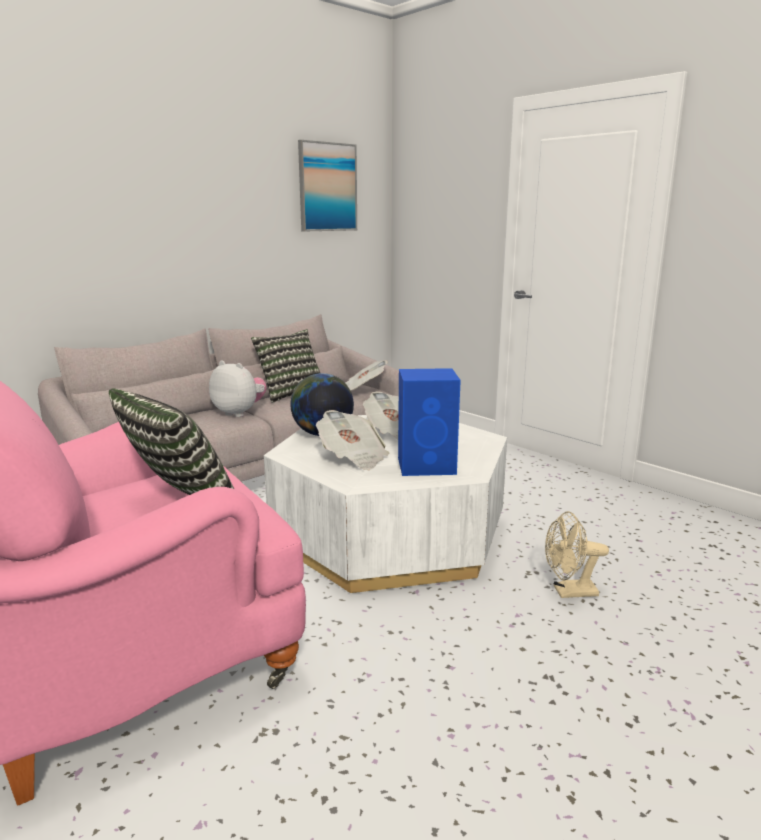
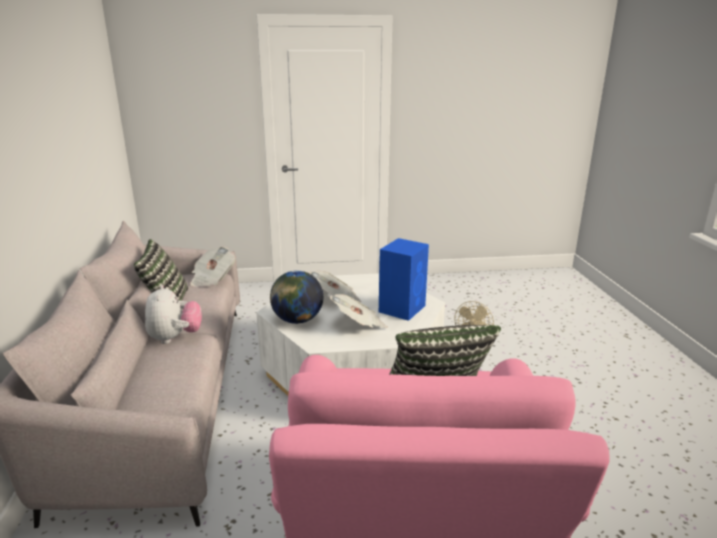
camera: 55 degrees left, 5 degrees up
(239, 413) = (175, 338): plush toy -> plush toy turned 105 degrees clockwise
(327, 187) = (91, 91): picture -> none

